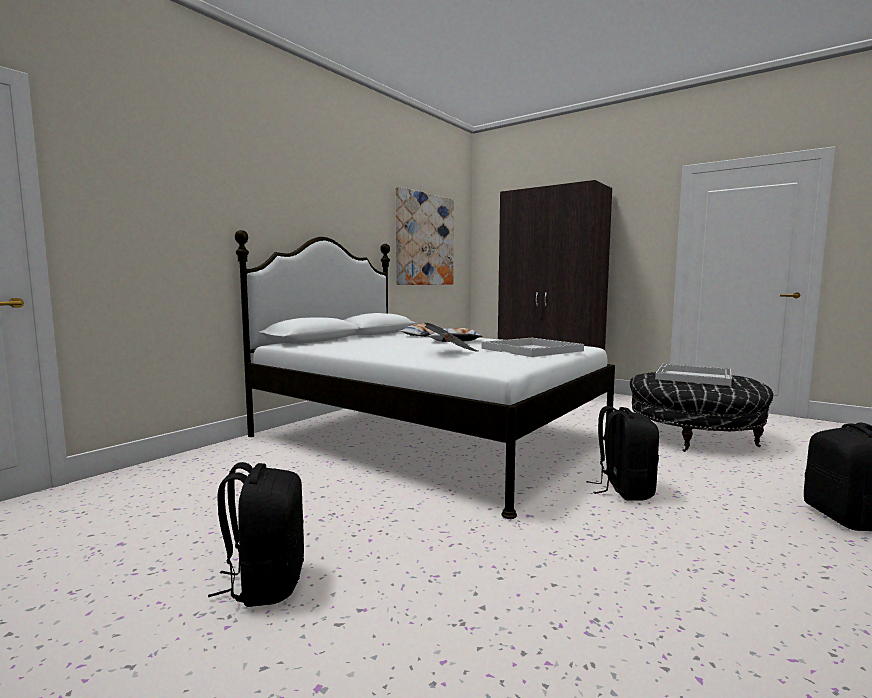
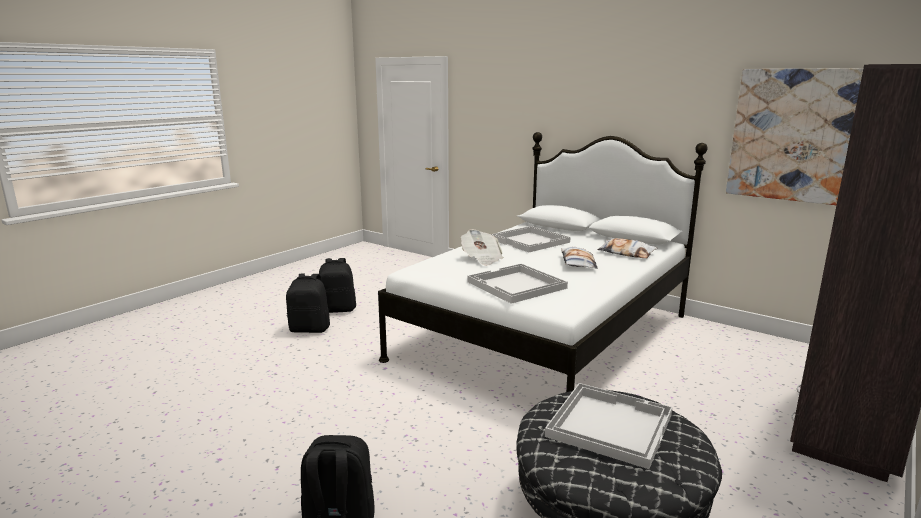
camera: 90 degrees right, 10 degrees up
(374, 345) = (530, 241): none -> white tray
(623, 490) = (421, 412): black backpack -> black backpack (310, 329)

